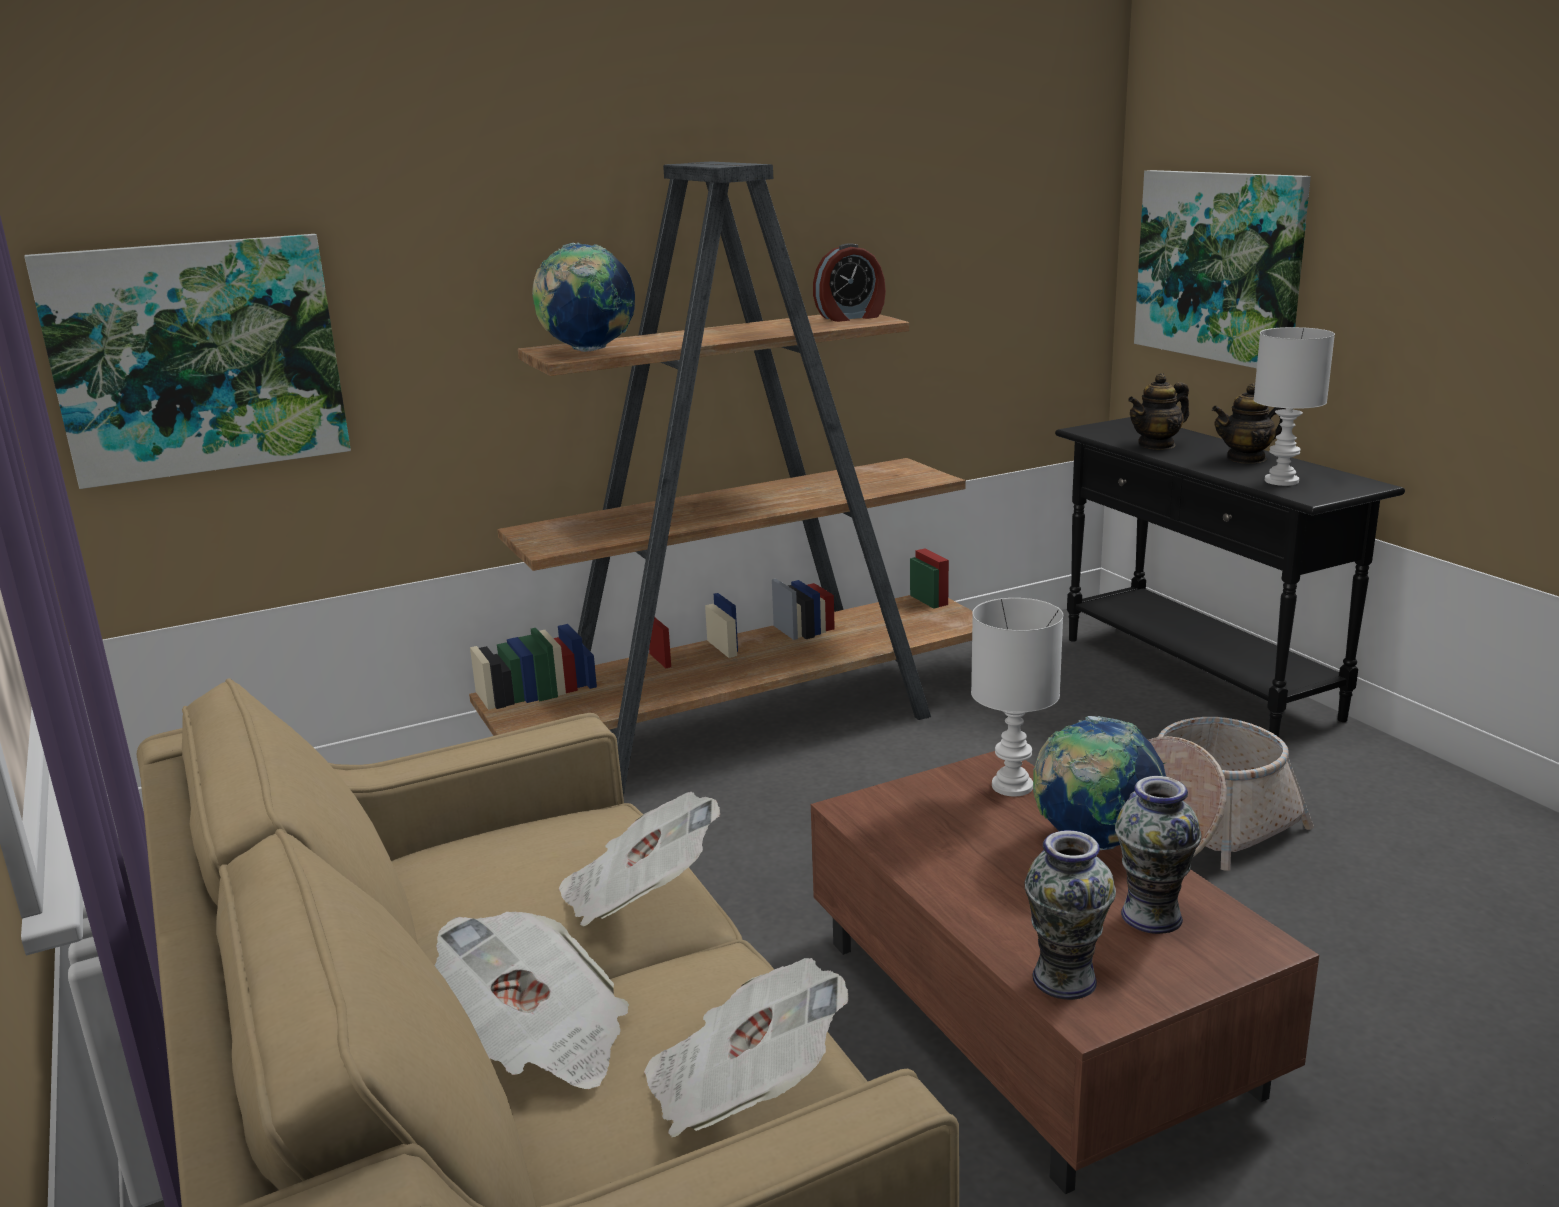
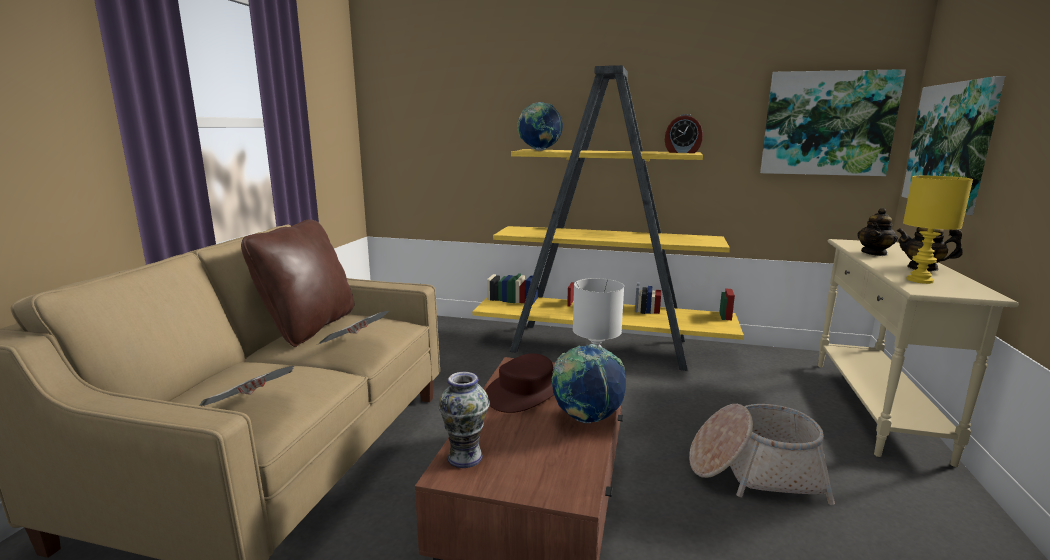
camera: 40 degrees right, 5 degrees down
(198, 358) = (417, 140): picture -> picture (827, 124)
(444, 908) = (309, 327): none -> brown pillow
(537, 1040) = (245, 368): newspaper -> none
(750, 726) = (602, 346): brown bookcase -> yellow bookcase
(955, 845) = (526, 392): none -> brown hat
(1152, 916) = (551, 456): vase -> none
(1157, 445) = (874, 253): teapot -> teapot turned 60 degrees counterclockwise
(1197, 678) = (875, 408): black console table -> beige console table
(1282, 481) = (920, 280): white table lamp -> yellow table lamp

